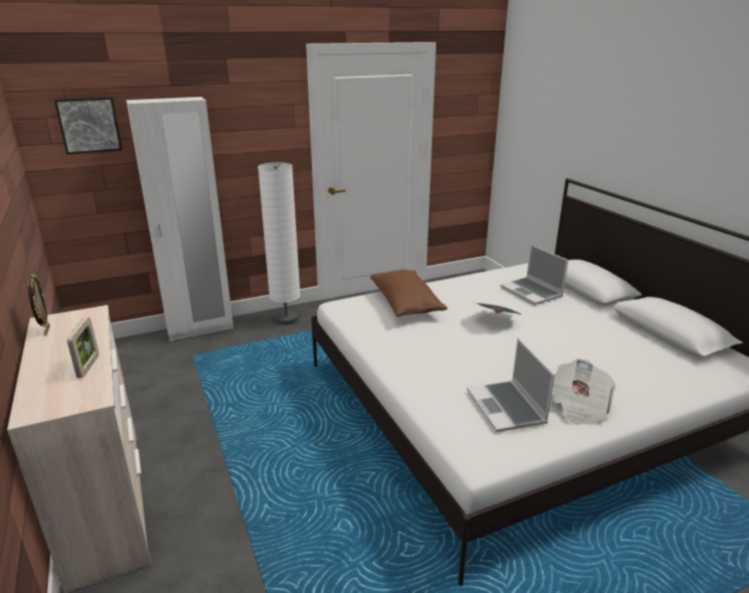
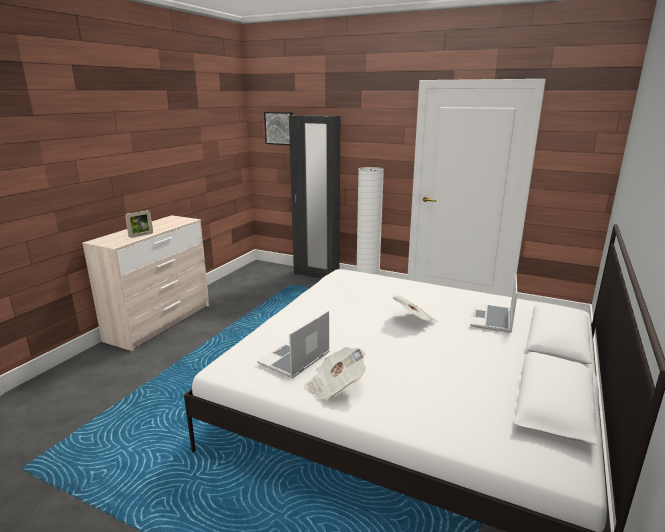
camera: 50 degrees right, 5 degrees down
(46, 331) = (163, 220): picture frame -> none
(200, 329) = (316, 274): white wardrobe -> black wardrobe
(406, 304) = (378, 287): brown pillow -> none

